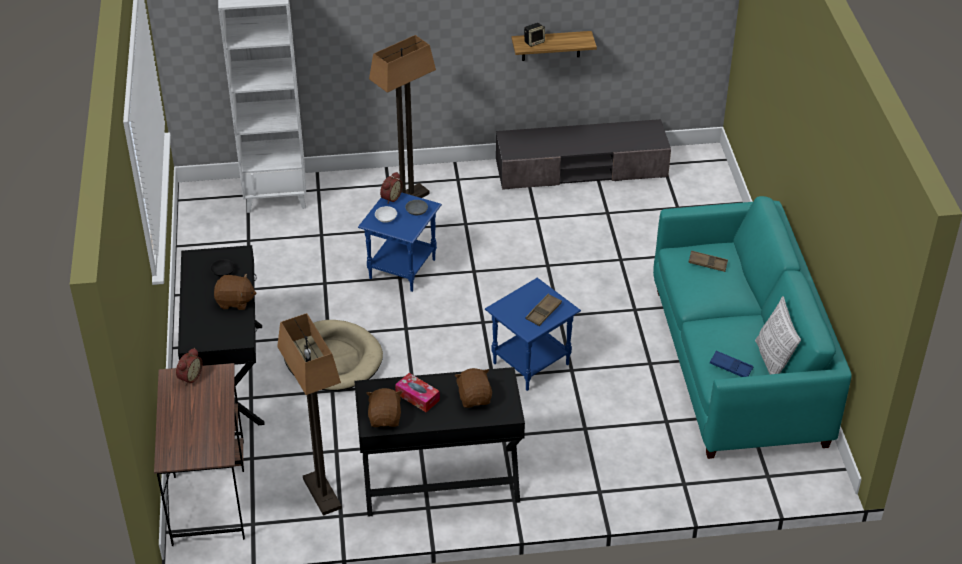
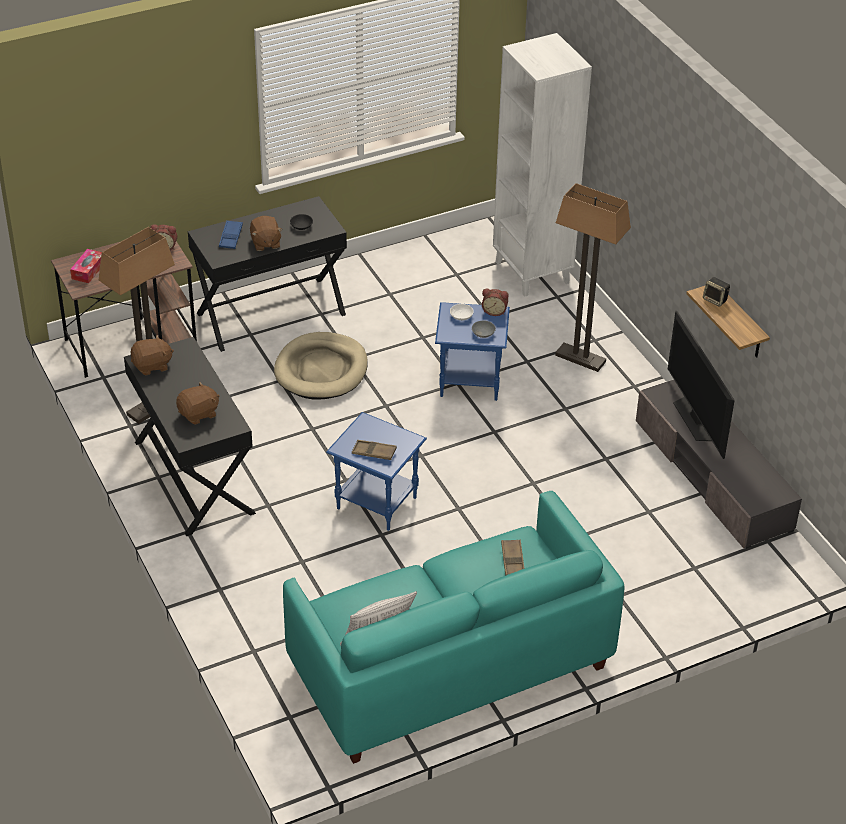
camera: 70 degrees right, 0 degrees up
(417, 397) = (186, 378): tissue box -> tissue box (88, 270)
(551, 142) = (696, 419): none -> television
(731, 367) = (351, 606): blue tray -> blue tray (231, 237)

